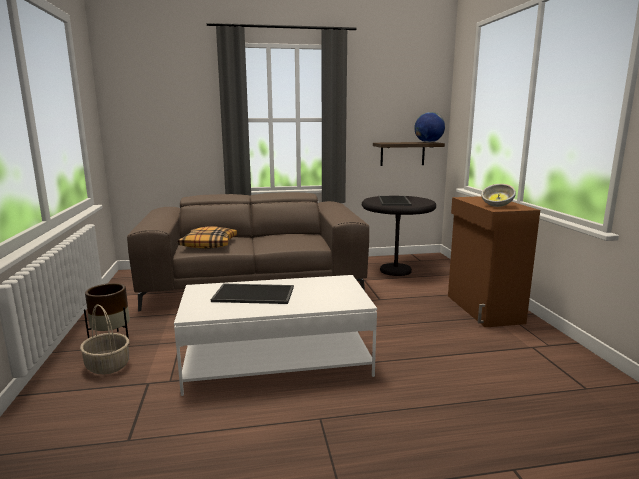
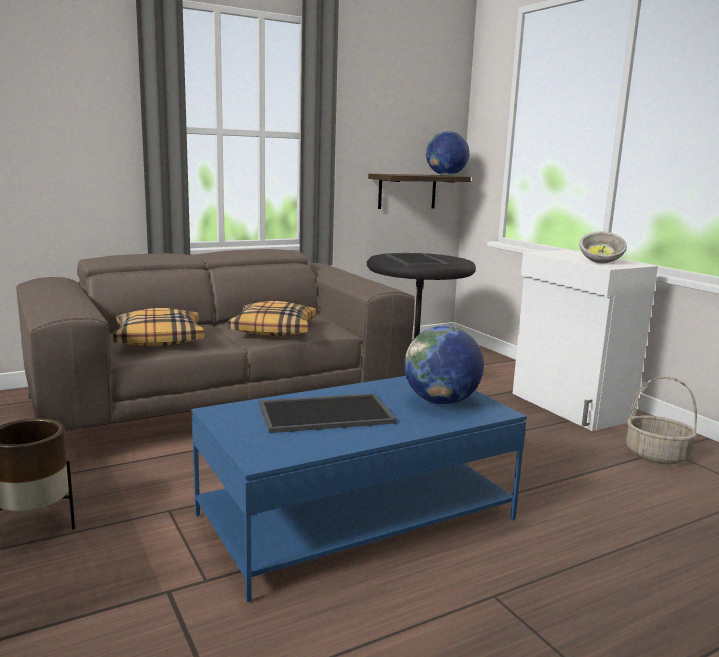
camera: 20 degrees left, 0 degrees up
(107, 365) = (62, 573): basket -> basket (656, 455)
(277, 360) = (357, 517): white coffee table -> blue coffee table
(279, 242) = (274, 330): none -> pillow
(331, 294) = (441, 401): none -> globe
(483, 309) = (569, 407): brown cabinet -> white cabinet

